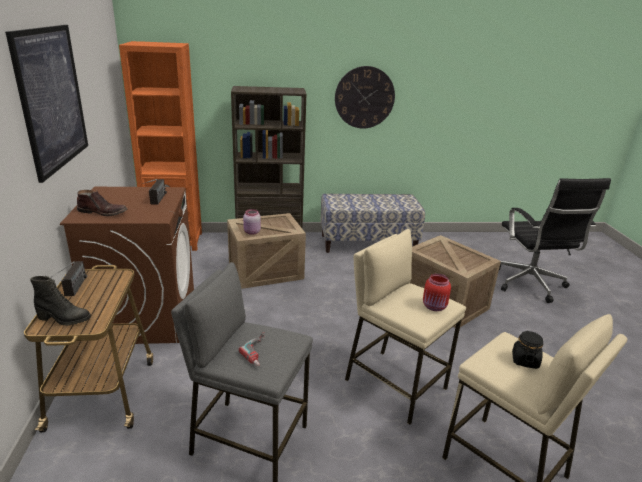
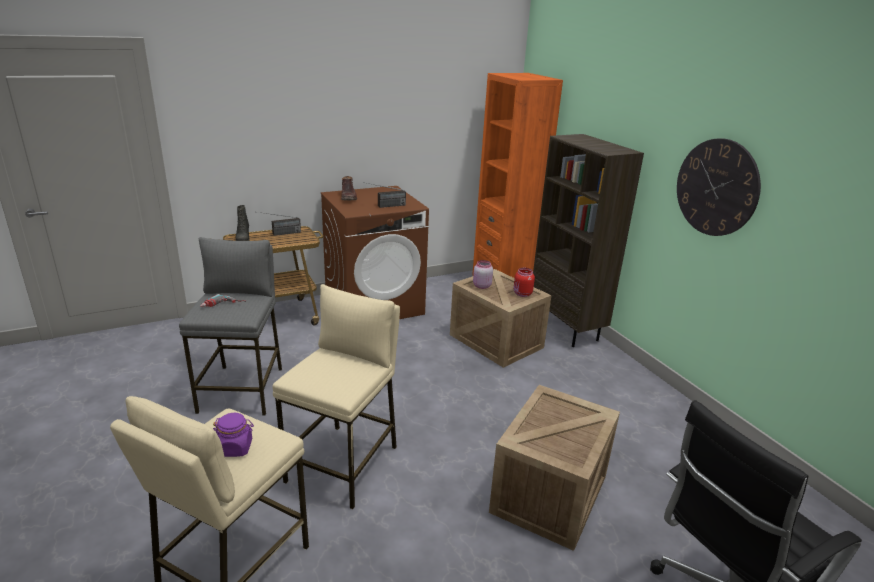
camera: 70 degrees right, 0 degrees up
(52, 98) = (350, 102): picture -> none
(368, 243) = (648, 400): bench -> none
(434, 307) = (327, 382): red jar -> red jar (522, 294)
(525, 360) = (235, 448): black jar -> purple jar

